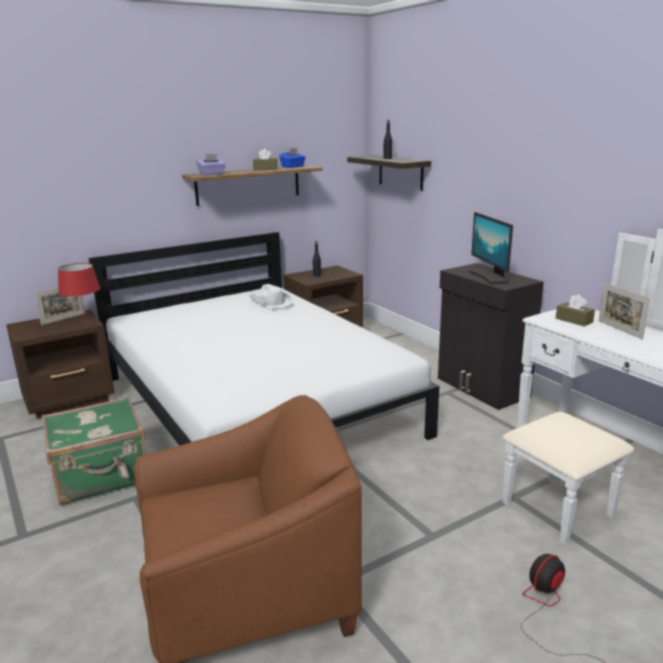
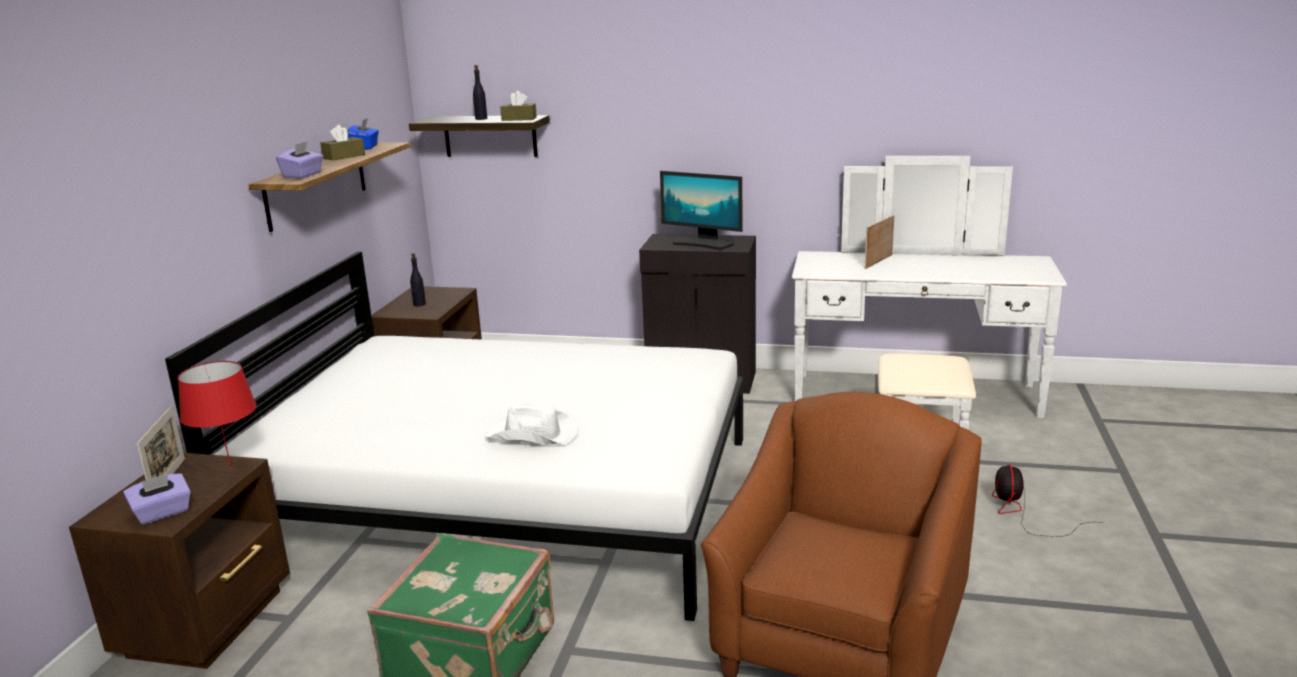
camera: 45 degrees left, 0 degrees up
(31, 331) = (162, 513): none -> purple tissue box
(270, 302) = (429, 354): white hat -> white hat (533, 435)
(574, 320) = (833, 265): brown tissue box -> brown tissue box (519, 119)
(619, 329) = (878, 262): picture frame -> picture frame turned 105 degrees clockwise

